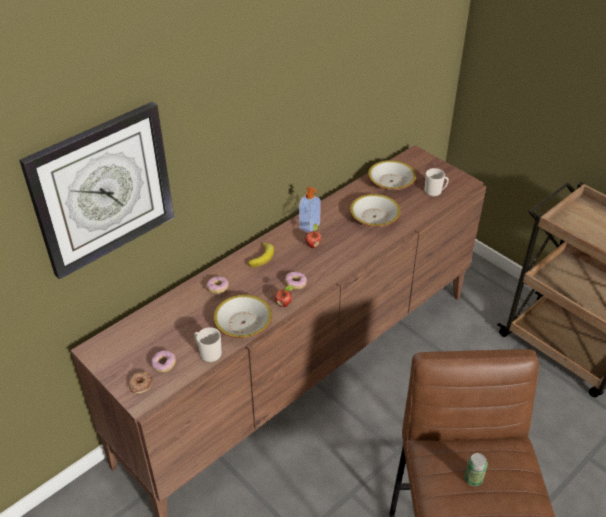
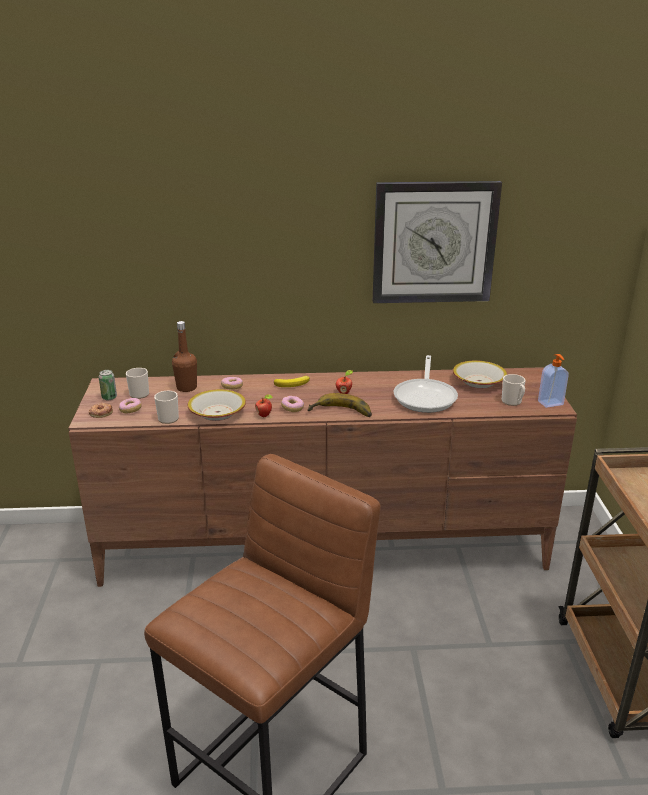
camera: 40 degrees right, 15 degrees down
(102, 189) = (144, 240): wall clock -> wall clock (434, 242)
(145, 341) = (141, 393): none -> mug
(179, 311) = (186, 388): none -> brown bottle
(310, 227) = (360, 382): soap dispenser -> soap dispenser (551, 403)
(337, 268) = (340, 413): none -> banana
(374, 217) = (426, 397): bowl -> frying pan
(473, 479) = (241, 601): can -> can (109, 397)

